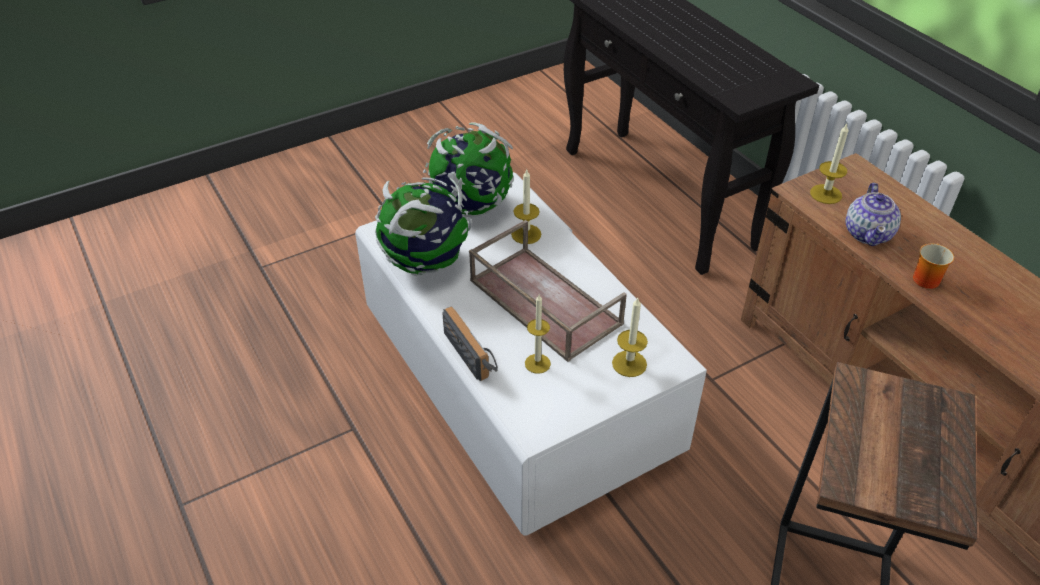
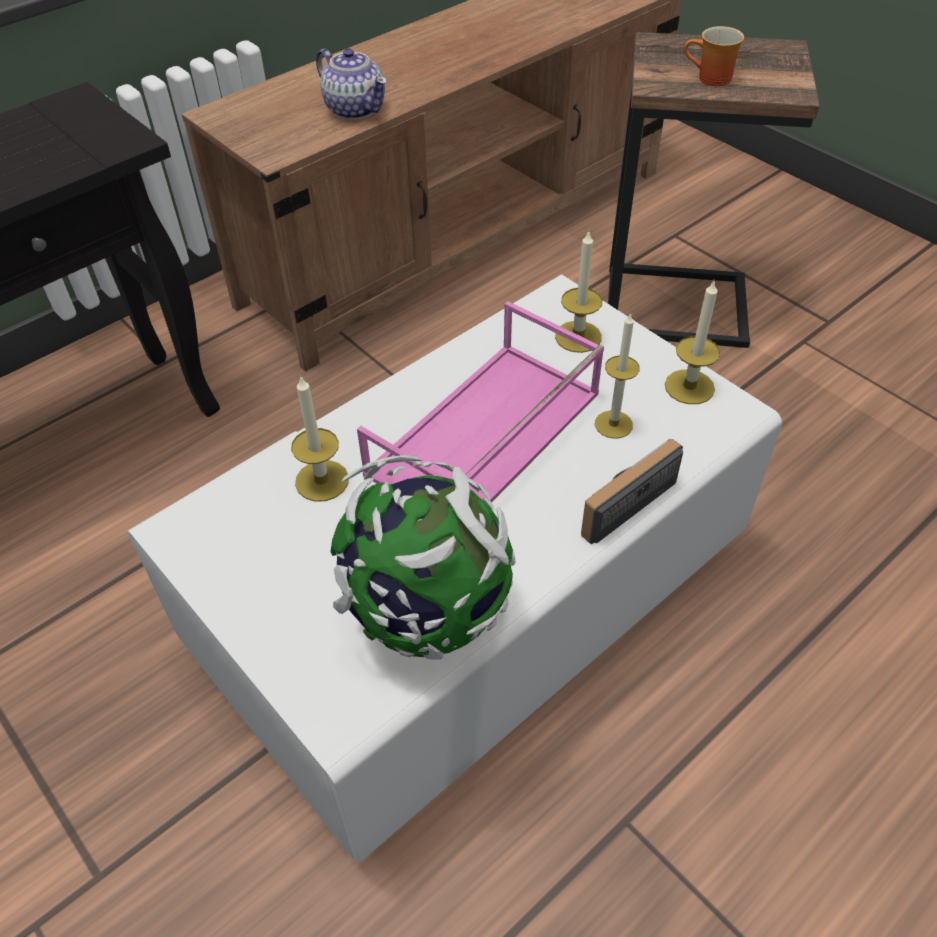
camera: 100 degrees left, 5 degrees up
(471, 206) = (245, 576): globe -> none
(542, 302) = (485, 436): brown tray -> pink tray
(826, 194) = (278, 134): candle -> candle (689, 387)
(868, 233) = (355, 109): teapot -> teapot turned 45 degrees clockwise
(924, 277) = (426, 80): mug -> mug (710, 79)

